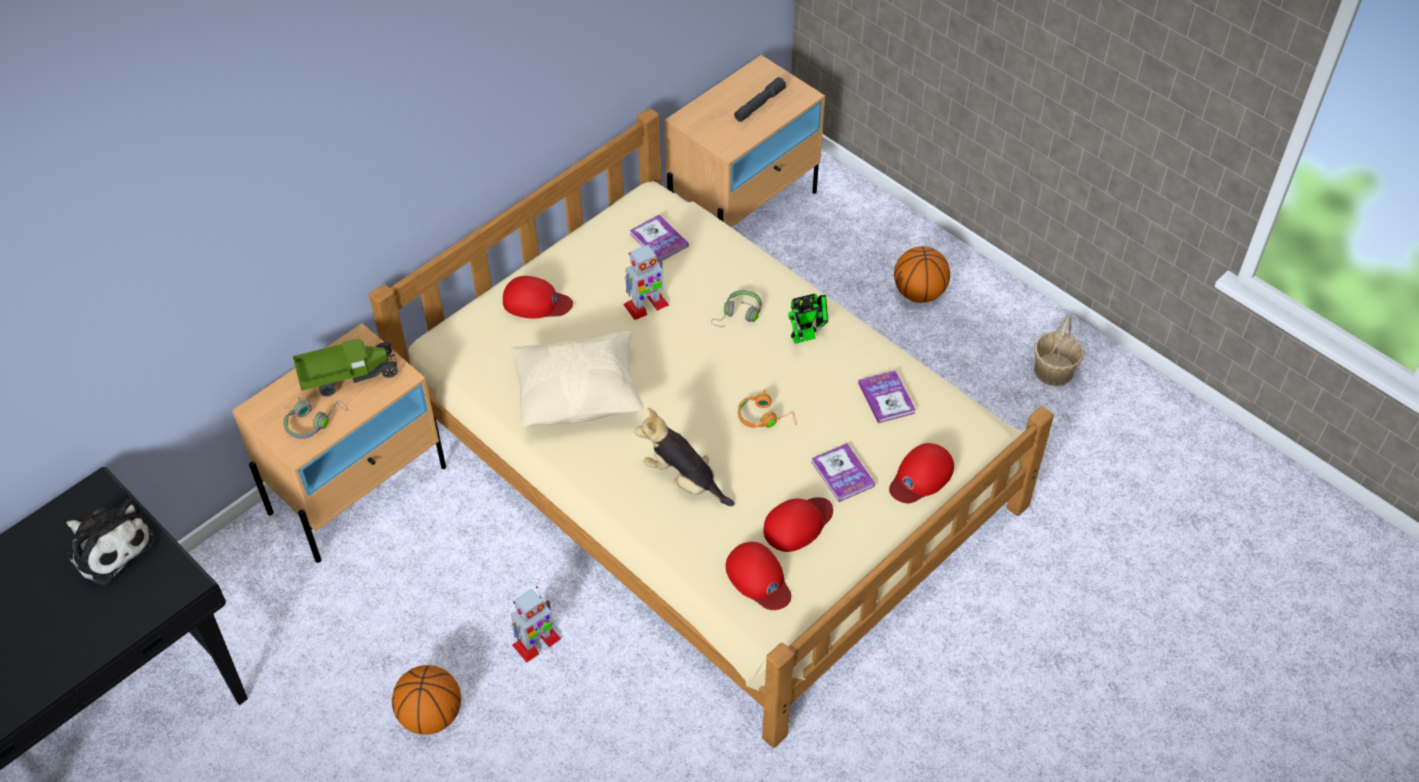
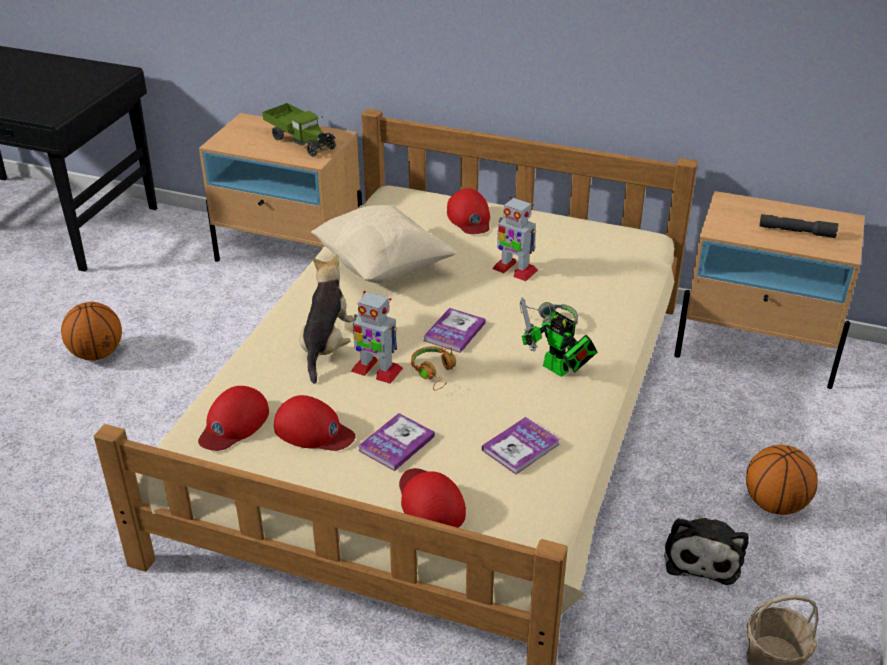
camera: 65 degrees right, 15 degrees down
(109, 546) = (73, 87): plush toy -> plush toy (702, 555)
(314, 422) = (247, 141): grey headphones -> none
(536, 642) = (188, 384): toy robot -> toy robot (376, 370)
(659, 240) = (597, 254): book -> book (454, 332)
(920, 476) = (430, 503): red cap -> red cap turned 45 degrees clockwise

